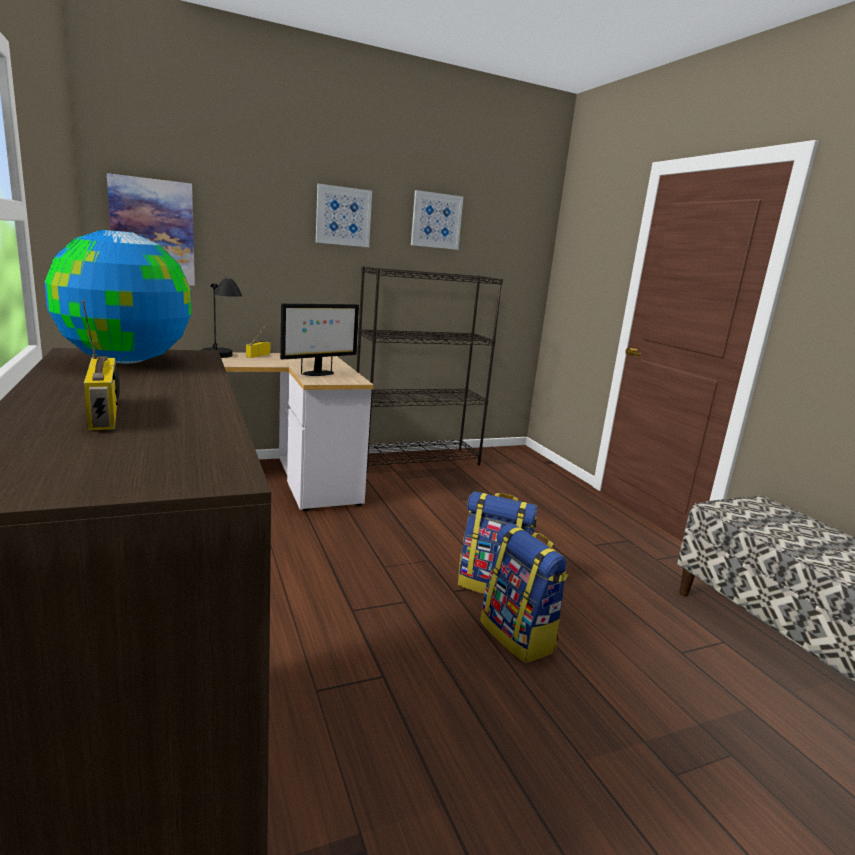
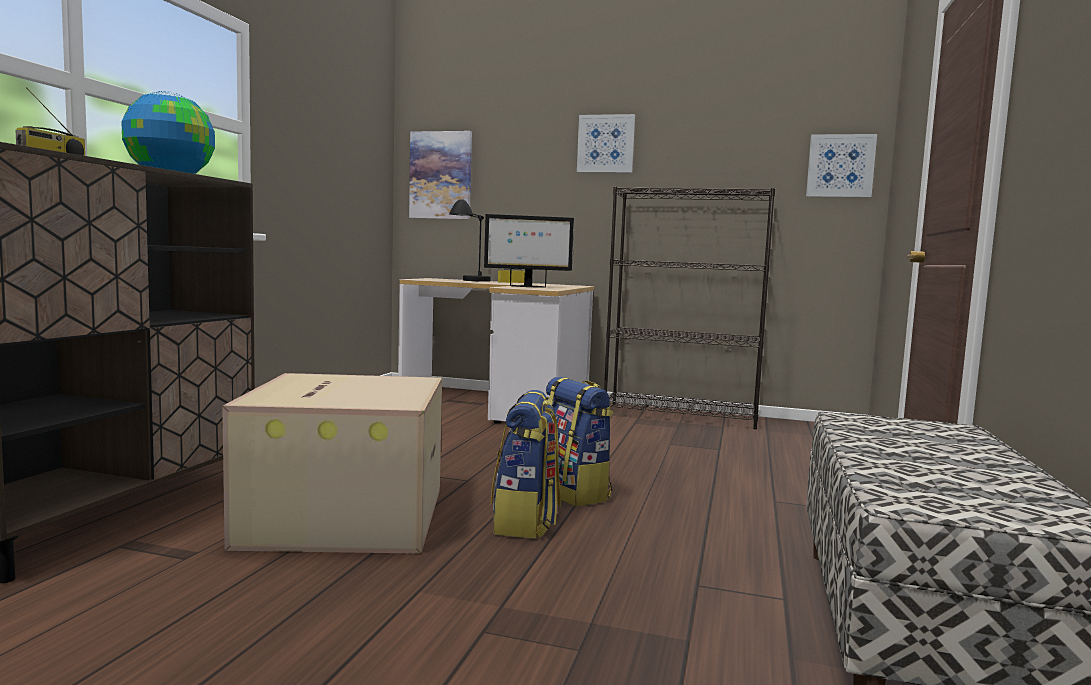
camera: 40 degrees right, 10 degrees down
(392, 699) = (343, 515): none -> cardboard box
(436, 220) = (713, 136): picture -> picture (840, 166)

